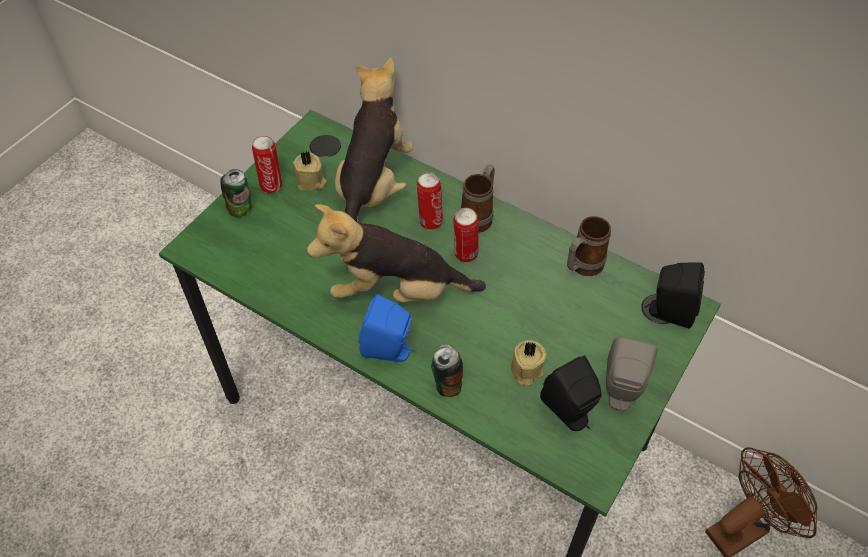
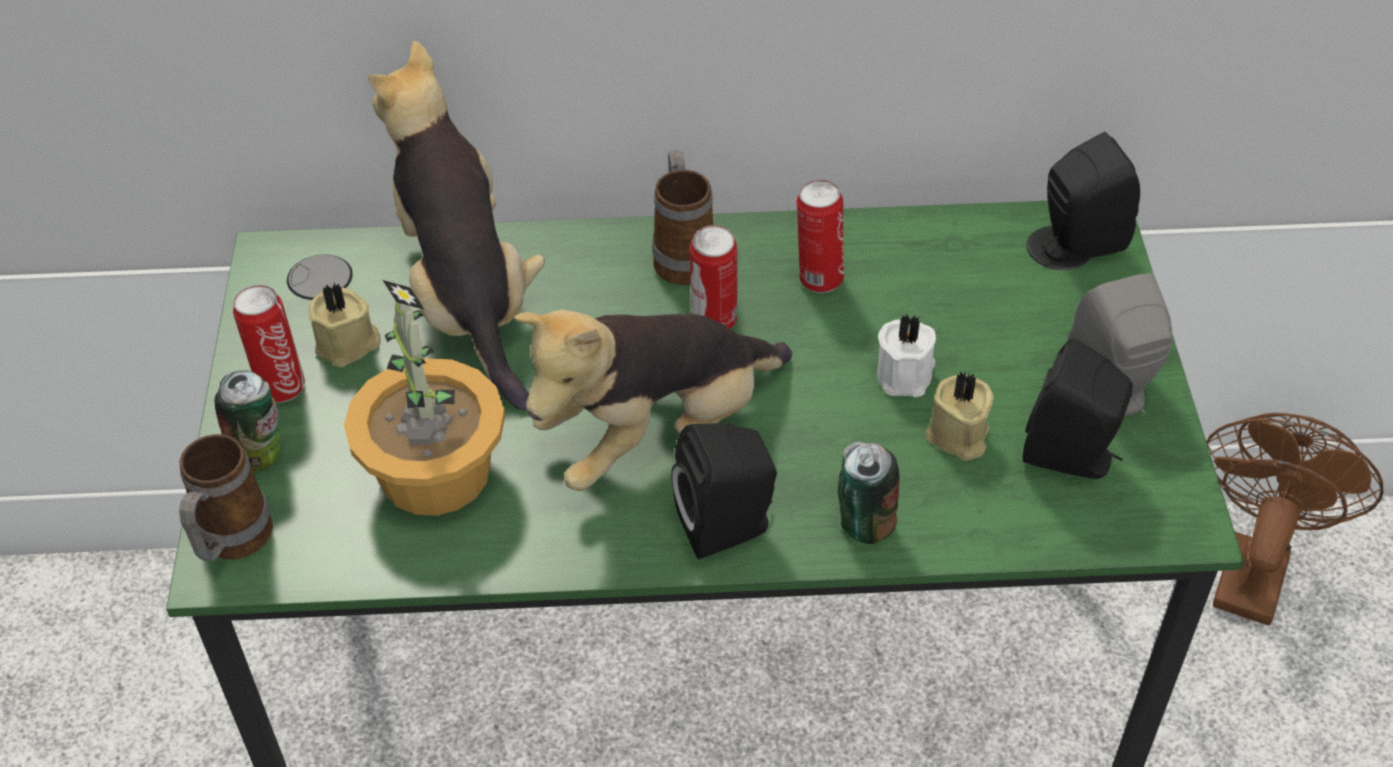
camera: 35 degrees left, 5 degrees down
(296, 255) = (433, 472): none -> potted plant
(389, 350) = (729, 527): blue speaker -> black speaker
(430, 221) = (612, 302): can -> can (818, 278)
(528, 328) = (906, 374): none -> white candle
(581, 267) = (902, 248): mug -> mug (231, 545)

